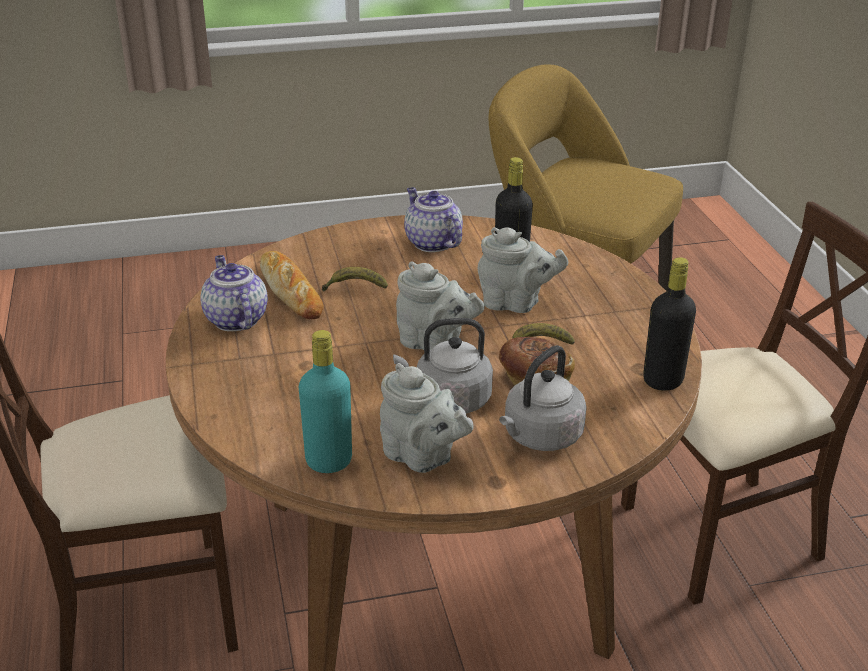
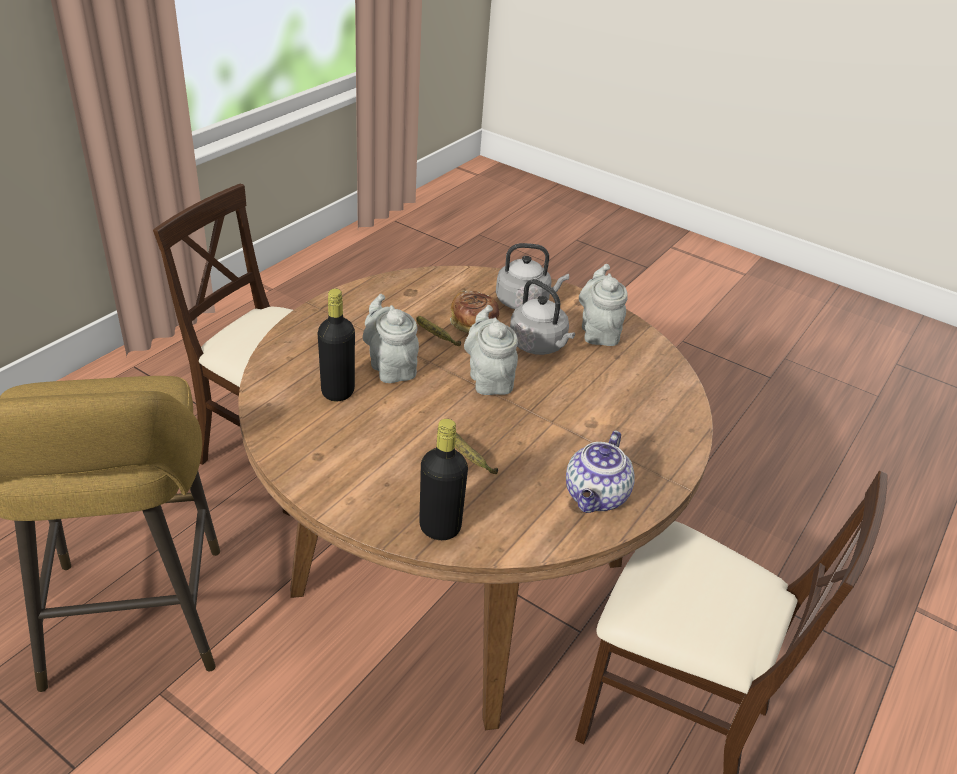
camera: 135 degrees left, 5 degrees up
(291, 290) = (519, 493): bread -> none
(329, 461) = (651, 361): turquoise bottle -> none
(431, 242) = (340, 456): teapot -> none
(663, 381) = (413, 281): black bottle -> black bottle (440, 528)

